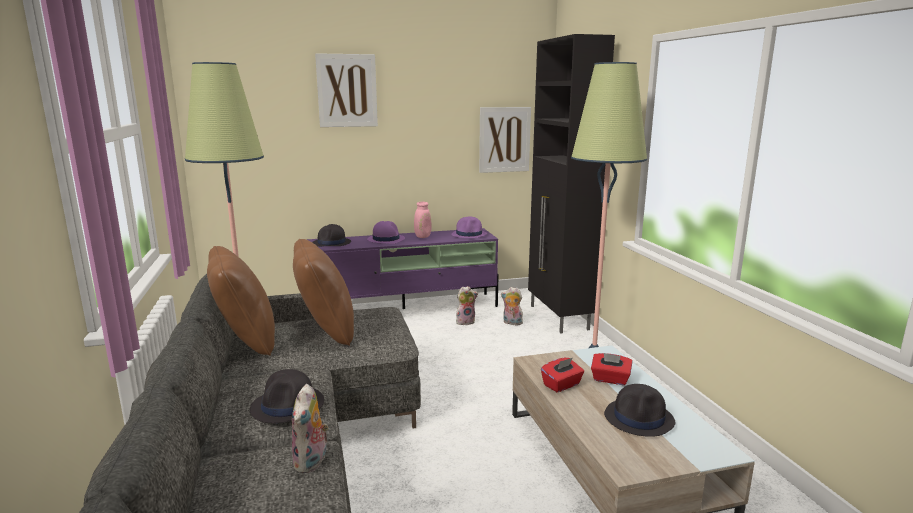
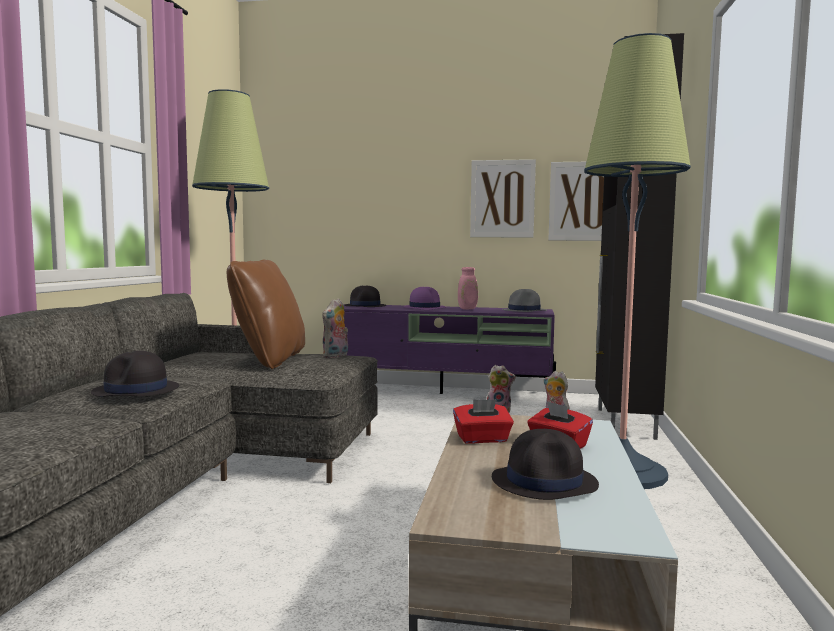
camera: 25 degrees right, 10 degrees down
(245, 342) = (189, 358): brown pillow -> none
(312, 462) = (82, 426): plush toy -> plush toy (336, 356)
(347, 90) = (399, 146): picture -> picture (502, 199)
(469, 234) = (524, 311): purple hat -> grey hat

